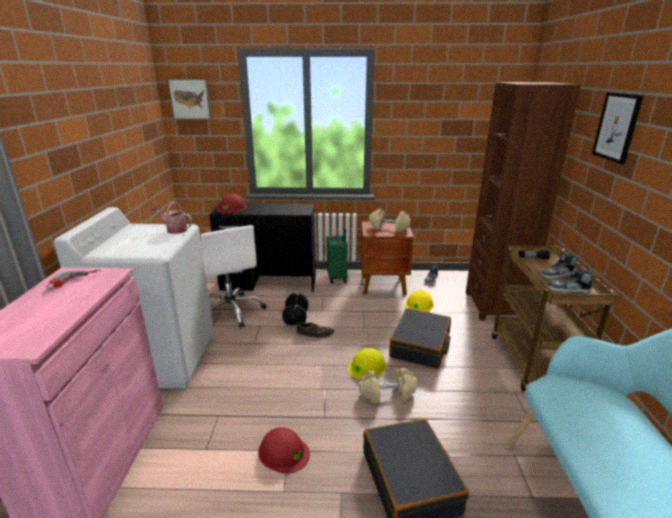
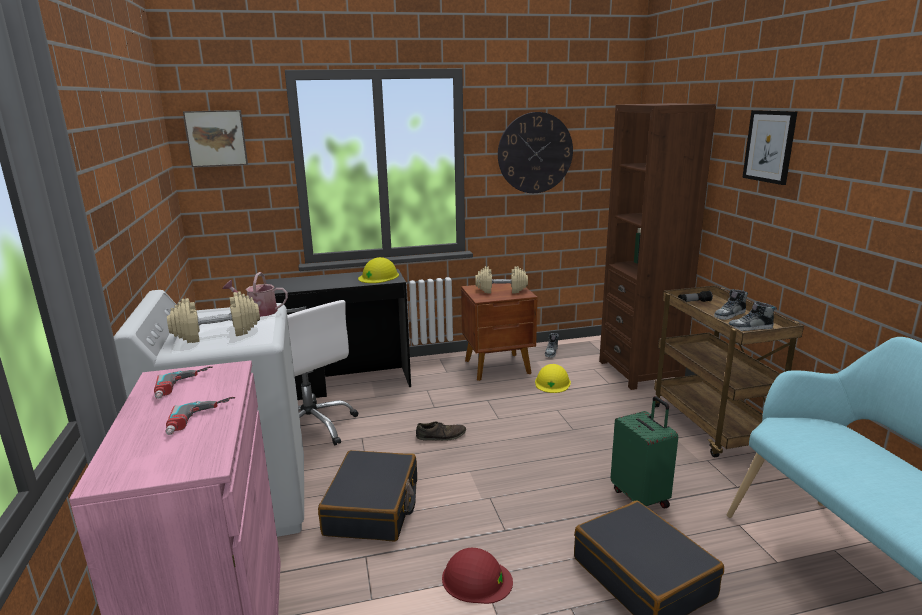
camera: 15 degrees left, 5 degrees down
(59, 311) = (201, 420): none -> power drill
(232, 208) = (290, 284): red hard hat -> none
(295, 316) = (404, 420): black dumbbell -> none
(337, 277) = (434, 365): green suitcase -> green suitcase (641, 497)
(367, 366) = (527, 463): yellow hard hat -> yellow hard hat (378, 276)
(387, 394) = (567, 488): beige dumbbell -> beige dumbbell (217, 333)
(420, 346) = (578, 429): black suitcase -> black suitcase (373, 508)
(431, 120) = (535, 153): none -> wall clock

